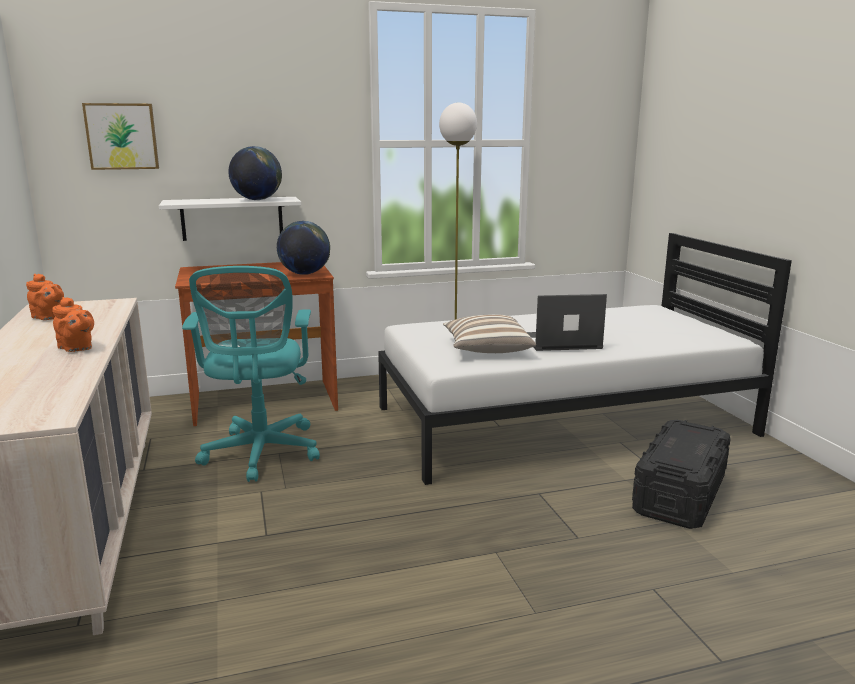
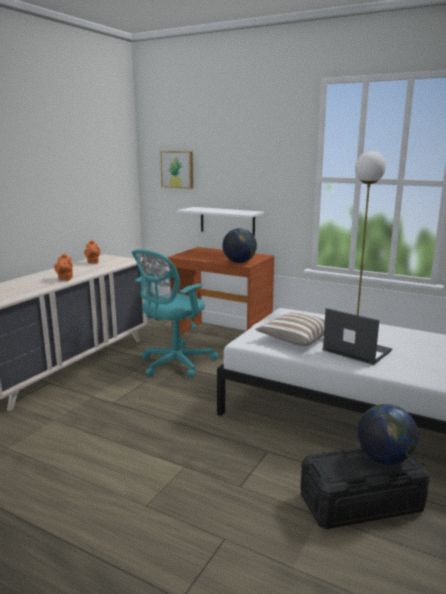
camera: 45 degrees right, 0 degrees up
(257, 200) = (231, 212): globe -> globe (384, 459)

